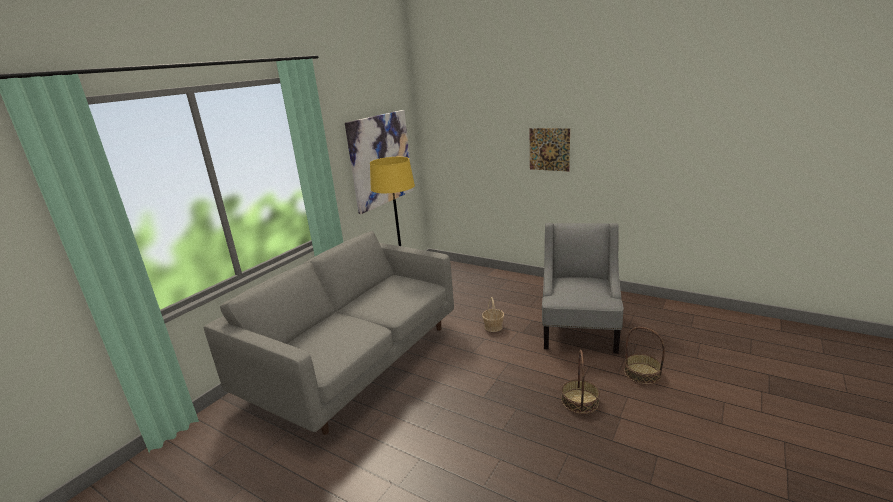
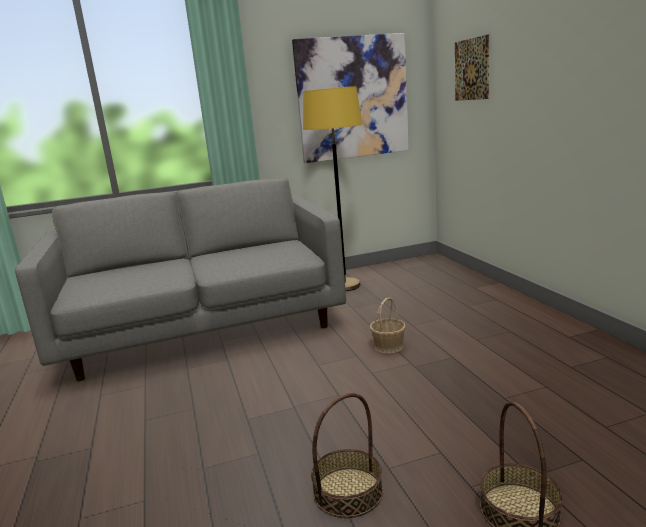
camera: 40 degrees right, 5 degrees down
(549, 149) = (578, 74): picture -> picture (471, 69)
(579, 328) = (509, 394): grey armchair -> none

